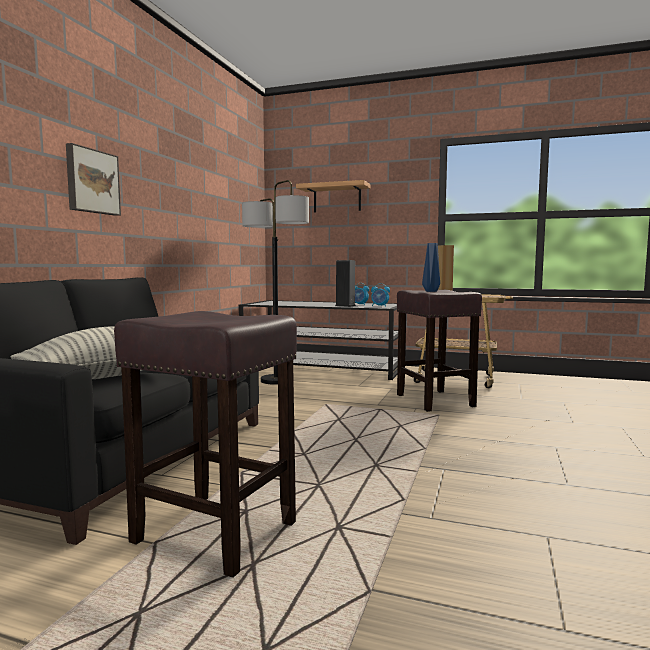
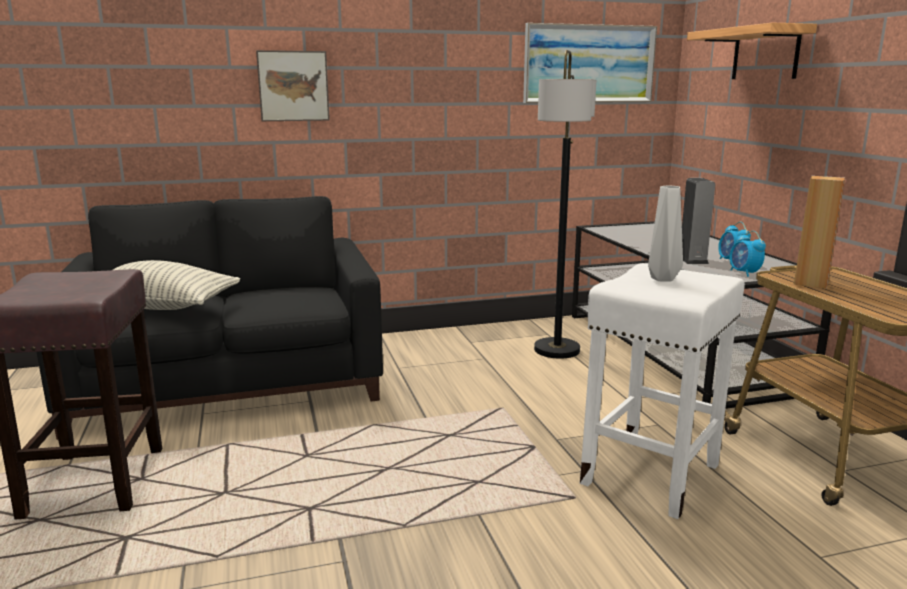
camera: 55 degrees right, 10 degrees up
(236, 197) = (589, 64): none -> picture
(431, 291) = (661, 279): blue vase -> grey vase
(433, 400) = (651, 473): brown stool -> white stool

